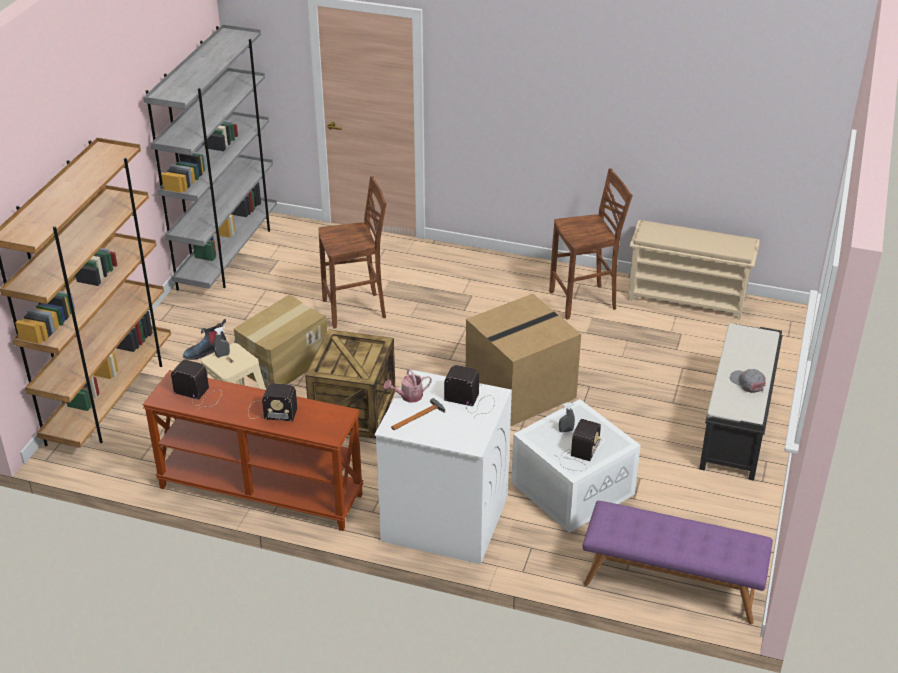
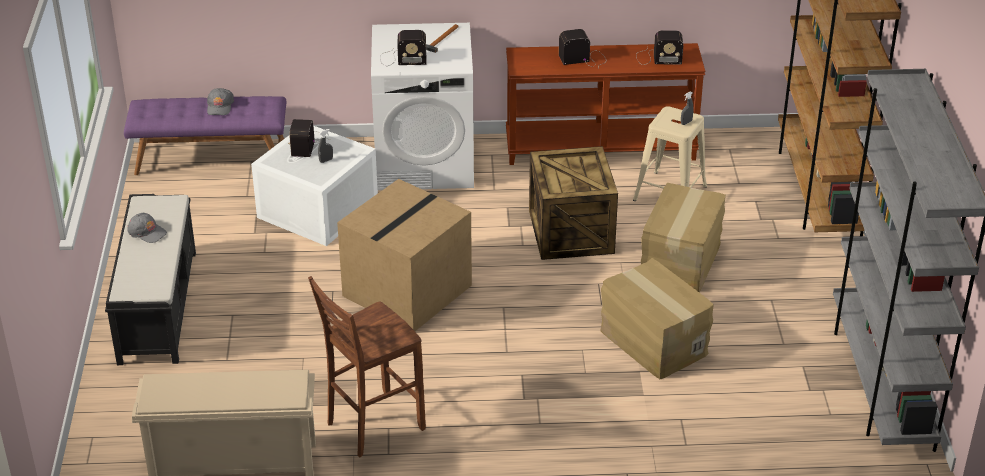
camera: 160 degrees right, 0 degrees up
(206, 351) = (775, 254): boot -> none
(356, 310) = (652, 342): brown stool -> cardboard box
(408, 396) = (459, 51): watering can -> none
(661, 535) = (220, 106): none -> grey cap

